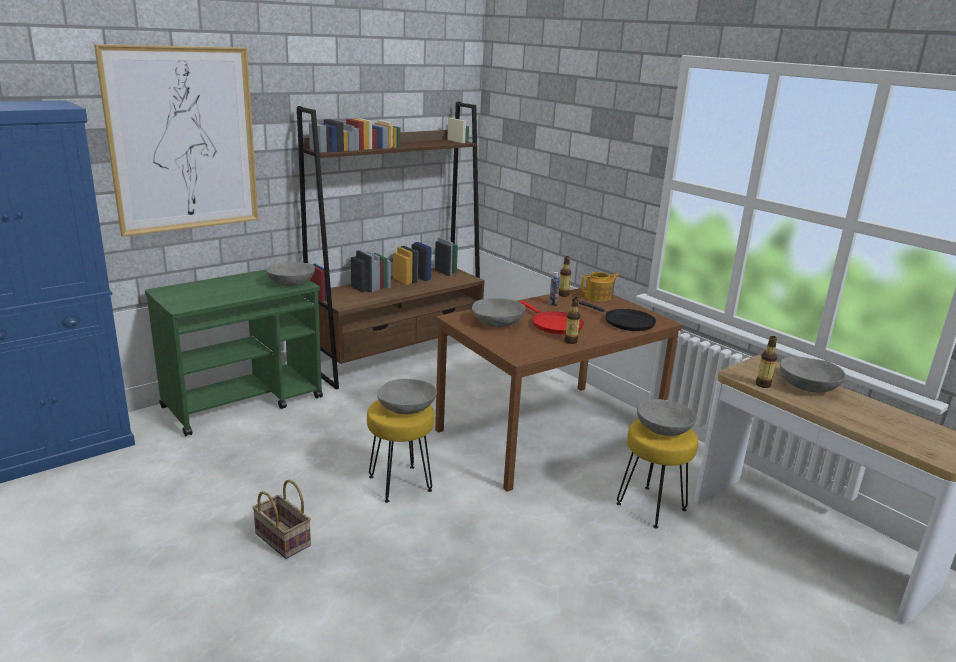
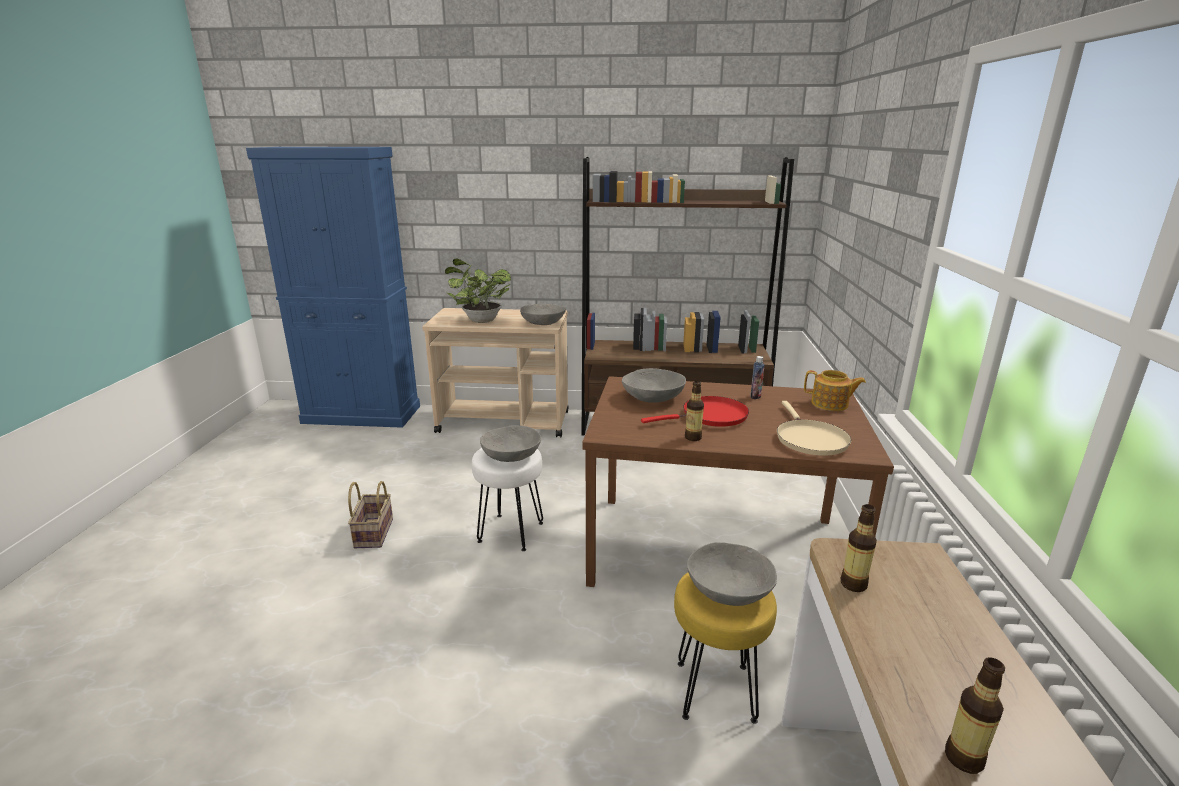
camera: 45 degrees right, 0 degrees up
(183, 140) = (482, 184): picture -> none
(222, 294) = (480, 320): none -> potted plant
(244, 402) = (505, 422): green cart -> beige cart
(399, 483) = (510, 531): yellow stool -> white stool
(554, 325) = (710, 416): red frying pan -> red frying pan turned 120 degrees counterclockwise
(563, 295) = (788, 391): bottle -> bottle (963, 758)
(625, 322) = (809, 439): black frying pan -> beige frying pan
(808, 386) = (940, 623): grey bowl -> none

